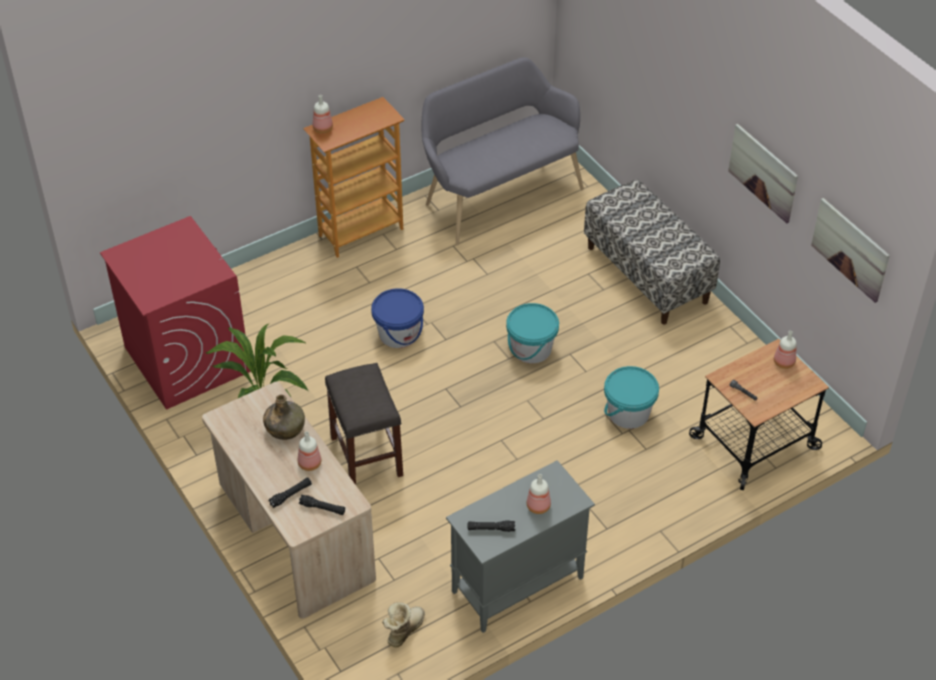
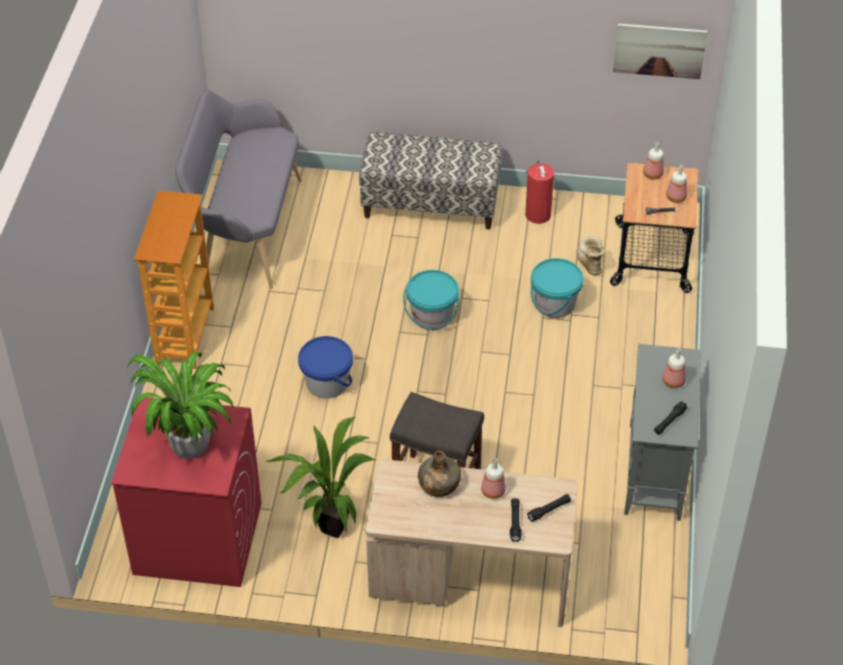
camera: 50 degrees left, 0 degrees up
(171, 268) = (191, 445): none -> potted plant
(322, 129) = (151, 248): bottle -> bottle (676, 198)
(403, 630) = (633, 567): boot -> boot (588, 264)
(716, 342) = (537, 213): none -> fire extinguisher
(763, 172) = (536, 40): picture -> none

